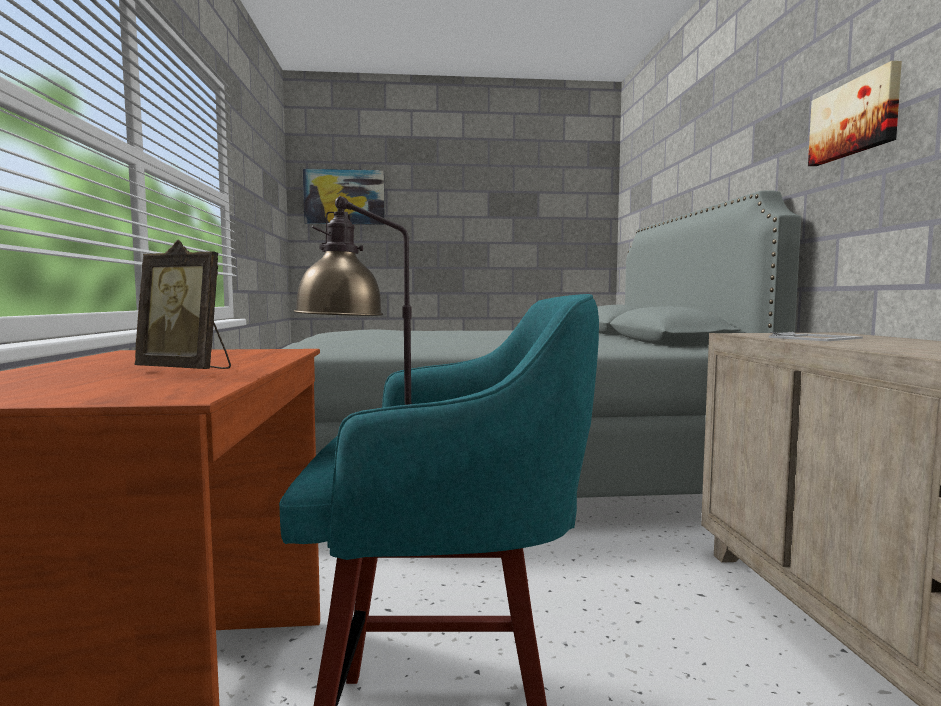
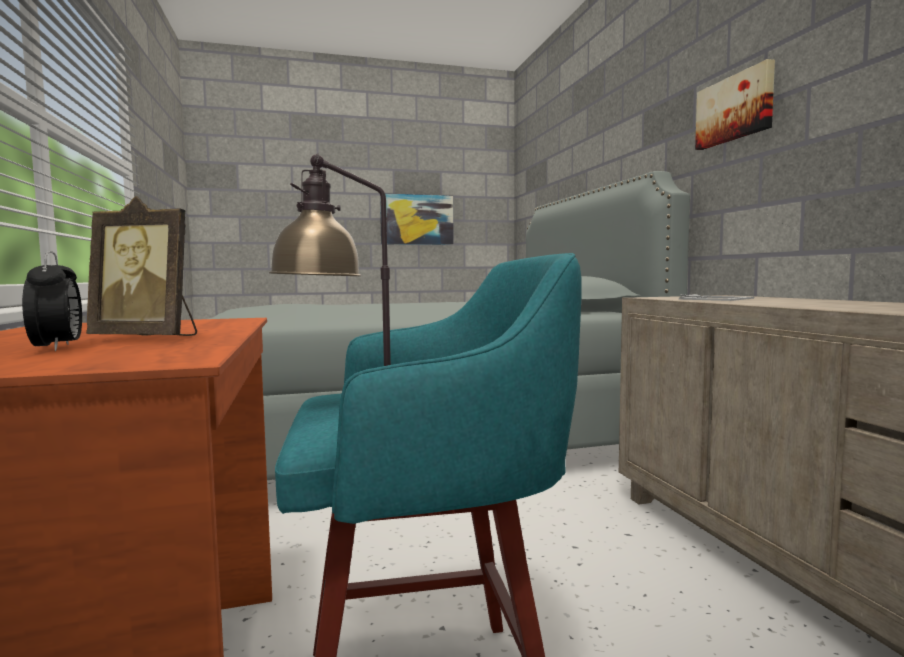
camera: 10 degrees left, 0 degrees up
(102, 379) = (57, 348): none -> alarm clock
(344, 197) = (248, 172): picture -> picture (417, 219)

